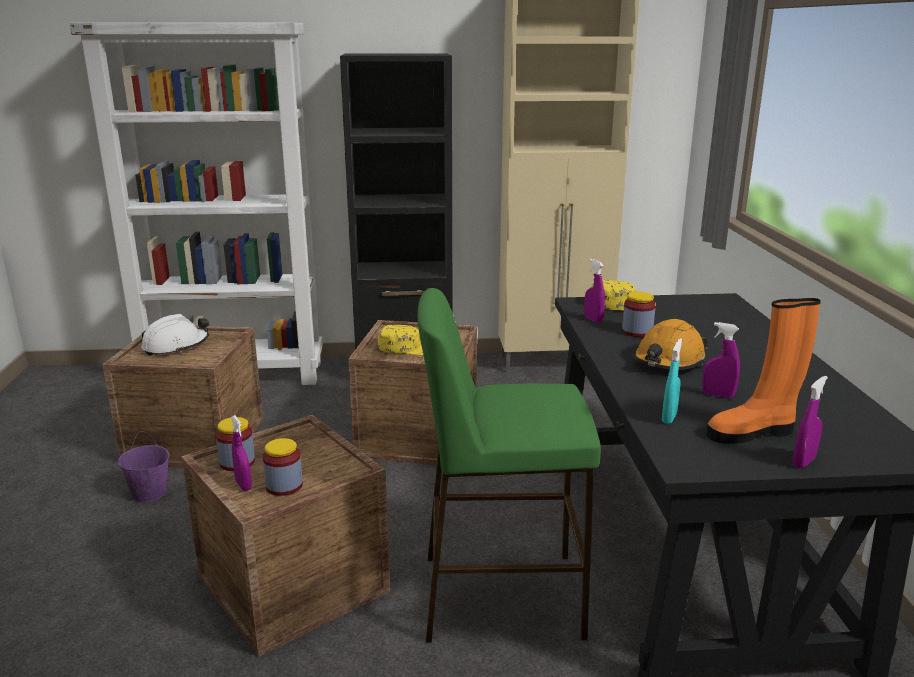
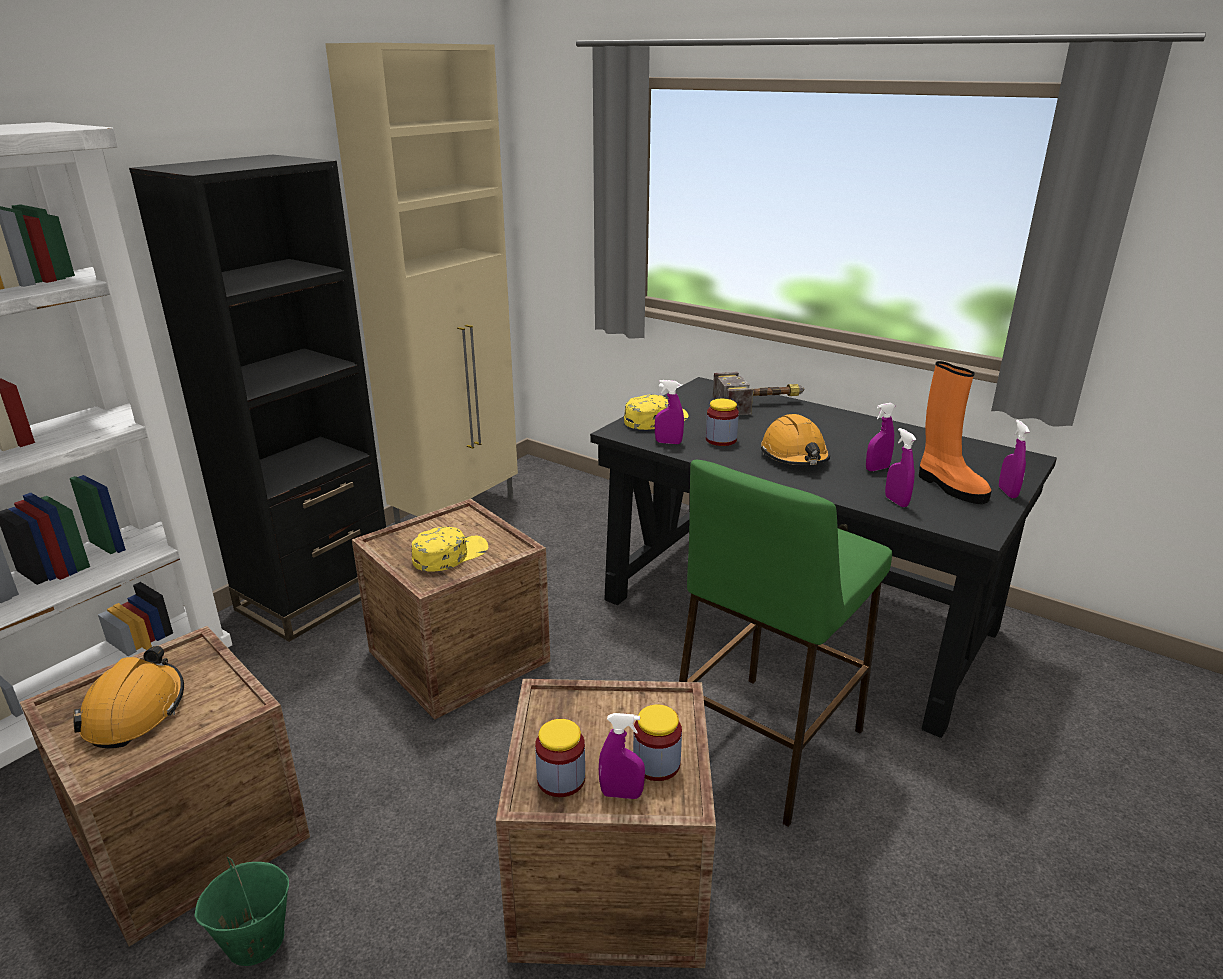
camera: 50 degrees left, 5 degrees up
(149, 493) = (254, 941): purple bucket -> green bucket
(176, 346) = (135, 711): white hard hat -> orange hard hat
(669, 418) = (896, 502): turquoise spray bottle -> purple spray bottle
(740, 324) = (761, 403): none -> hammer
(752, 432) = (949, 486): orange boot -> orange boot turned 60 degrees counterclockwise

